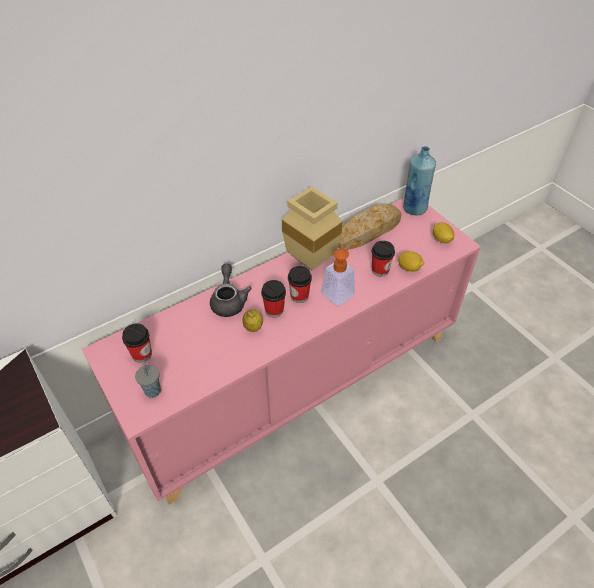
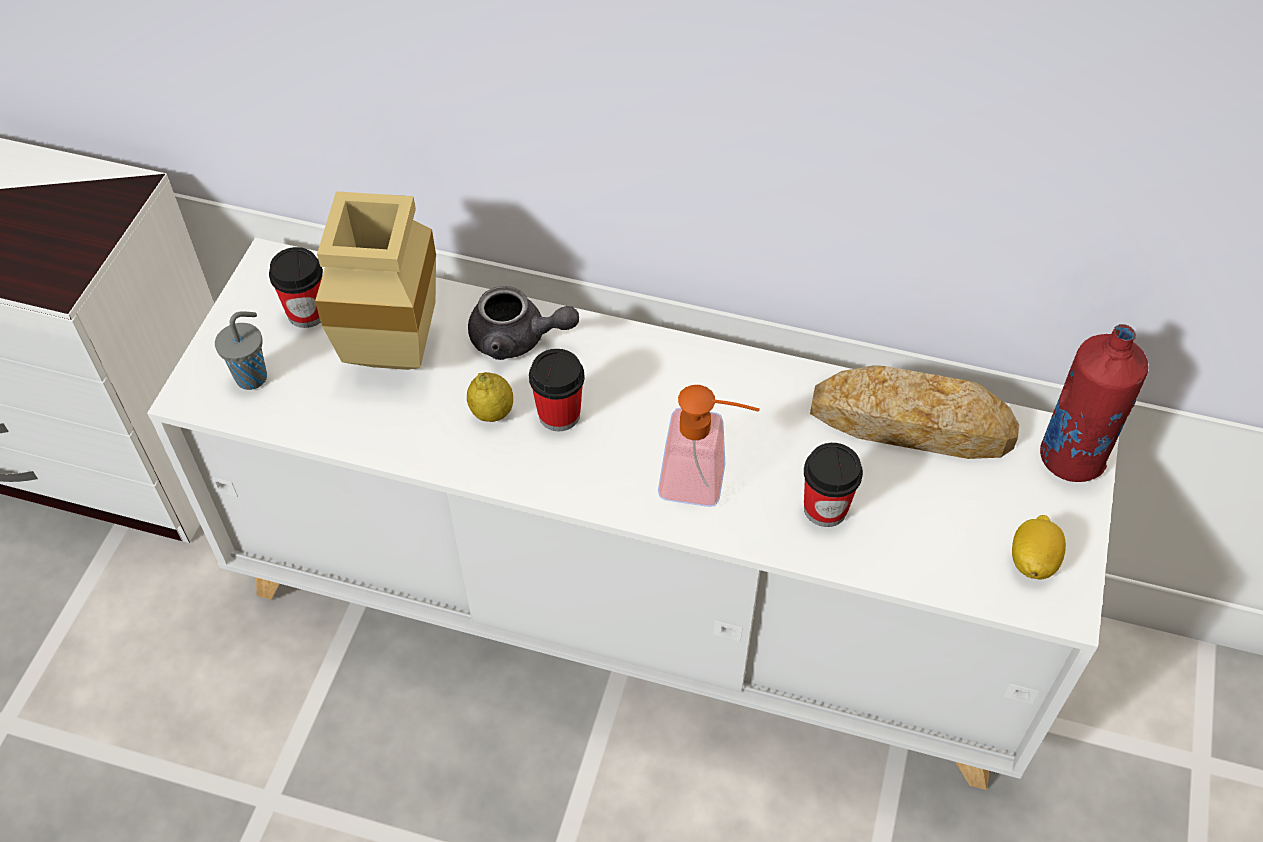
camera: 50 degrees right, 5 degrees up
(229, 301) = (518, 339): grey teapot -> grey teapot turned 60 degrees clockwise
(297, 384) = (633, 609): pink cabinet -> white cabinet
(299, 296) = (628, 427): cup -> none
(313, 263) = (731, 394): beige vase -> beige vase (396, 358)
(409, 268) = (884, 553): lemon -> none
(414, 208) = (1070, 457): blue bottle -> red bottle

